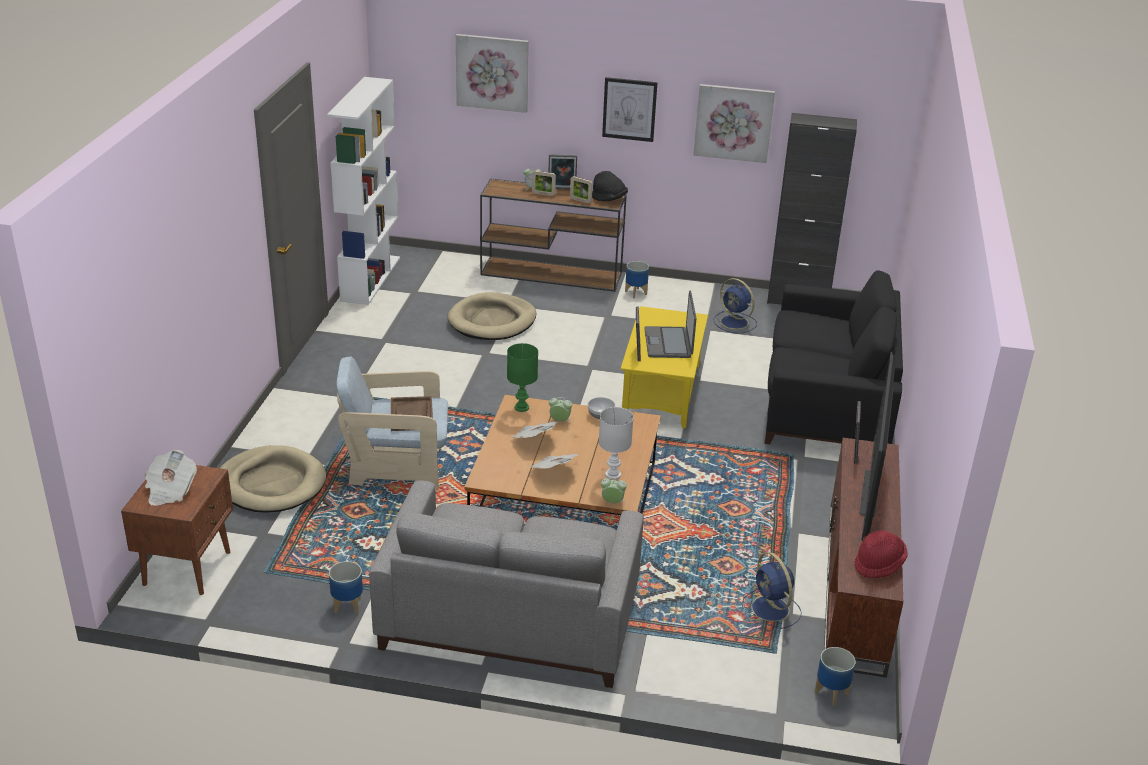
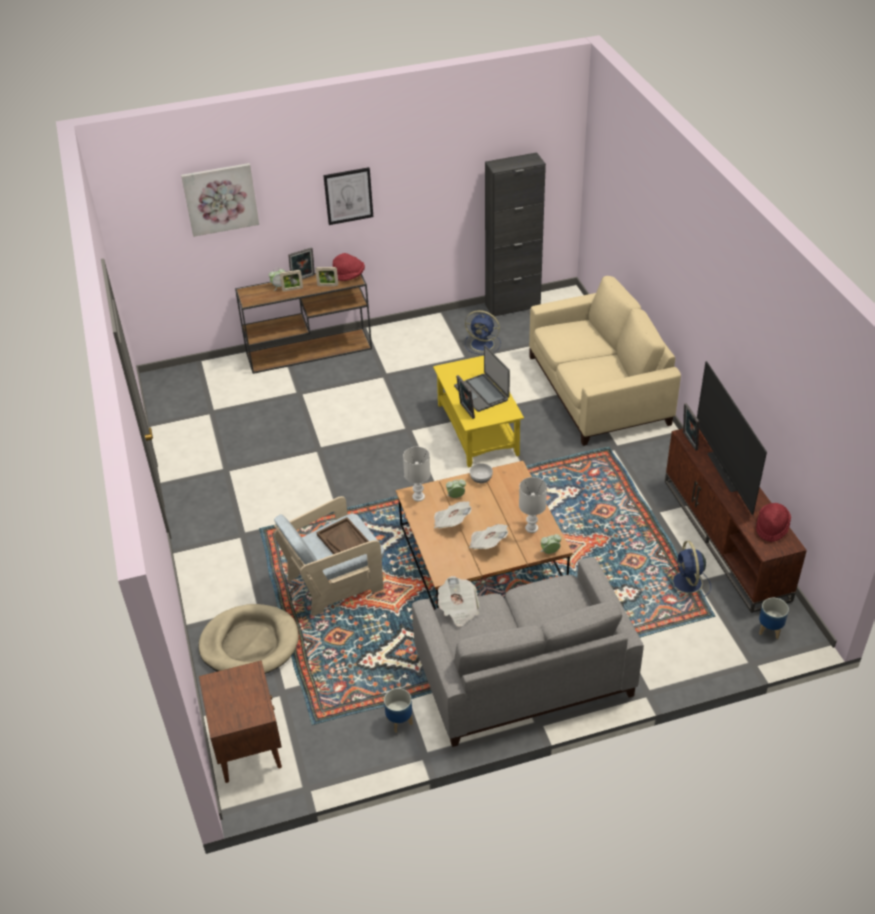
camera: 25 degrees left, 10 degrees up
(170, 490) = (233, 701): newspaper -> newspaper (458, 609)
(370, 278) = (163, 412): white bookcase -> none
(492, 321) = (298, 415): beige dog bed -> none
(521, 408) = (418, 497): green table lamp -> white table lamp
(609, 199) = (349, 276): black hat -> red hat
(636, 293) = (389, 344): planter -> none
(733, 122) = (437, 182): picture -> none
(771, 610) = (687, 583): blue fan -> blue fan turned 45 degrees clockwise
(826, 401) = (597, 390): black sofa -> beige sofa

